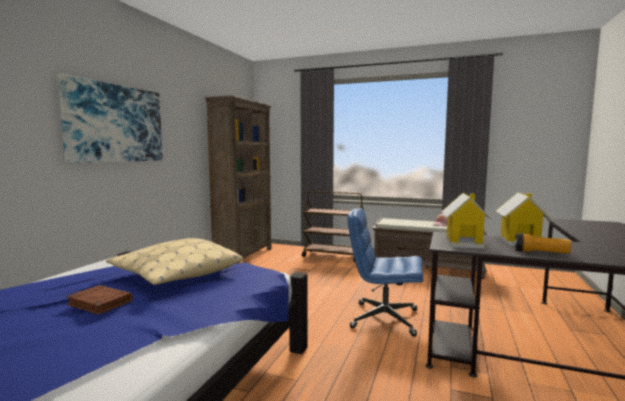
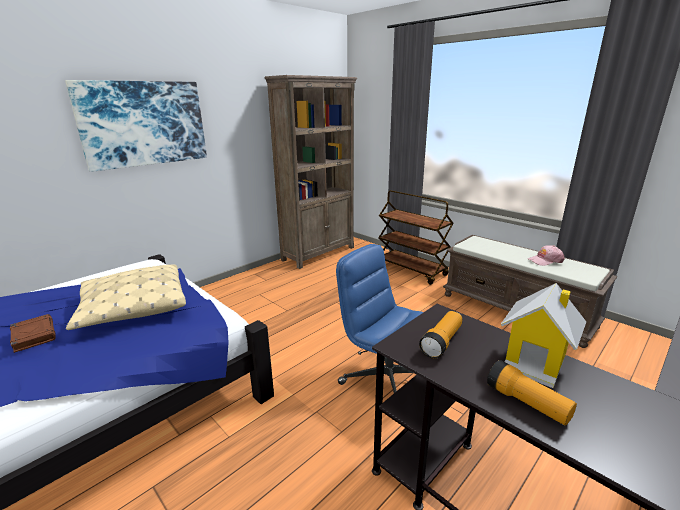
camera: 25 degrees right, 15 degrees up
(464, 242) = (441, 342): toy house -> flashlight

